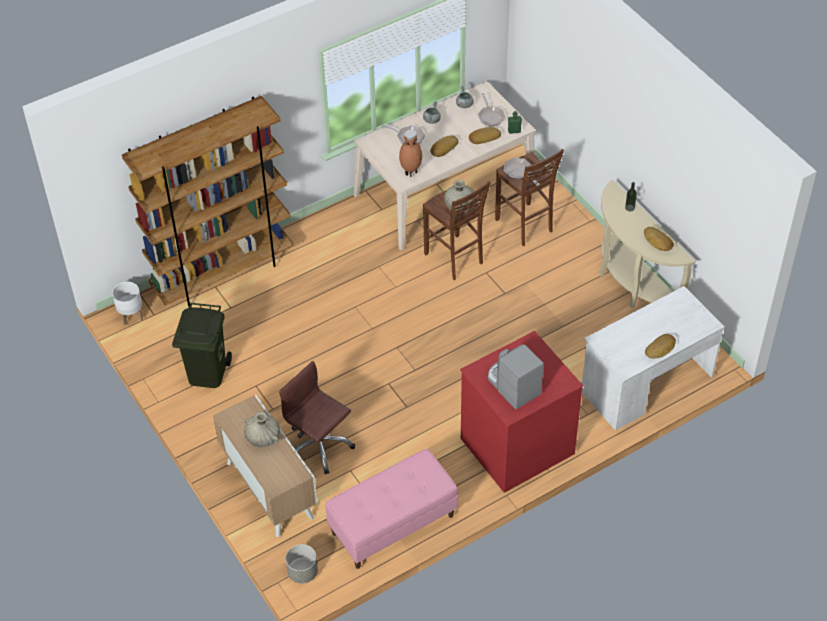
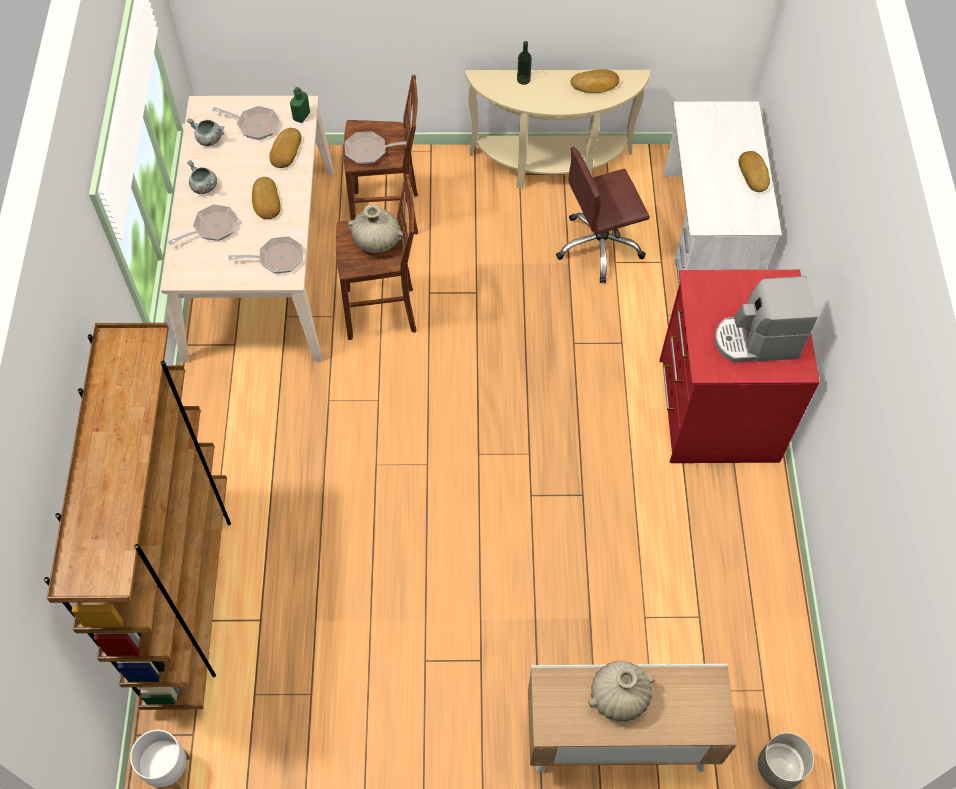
camera: 60 degrees left, 10 degrees up
(206, 372) = (356, 715): green trash can -> none
(318, 446) = (581, 634): brown office chair -> brown office chair (599, 247)
(392, 525) = (761, 614): pink bench -> none
(410, 172) = (277, 258): brown vase -> frying pan

